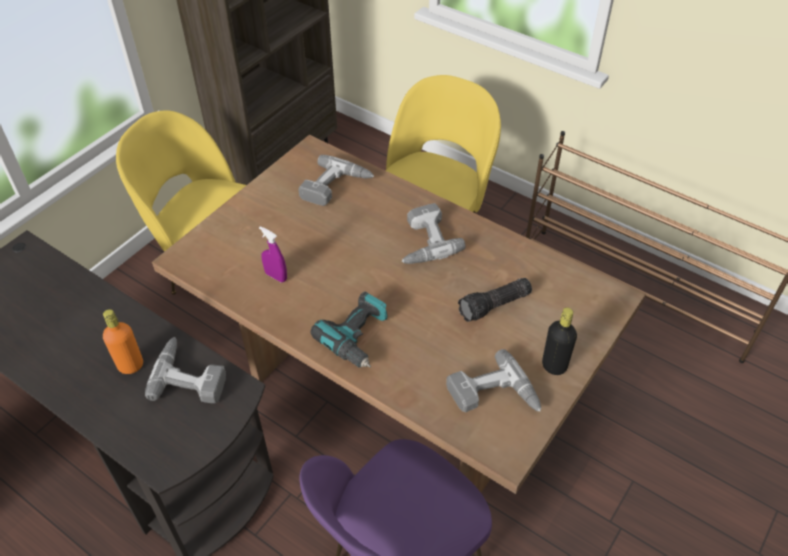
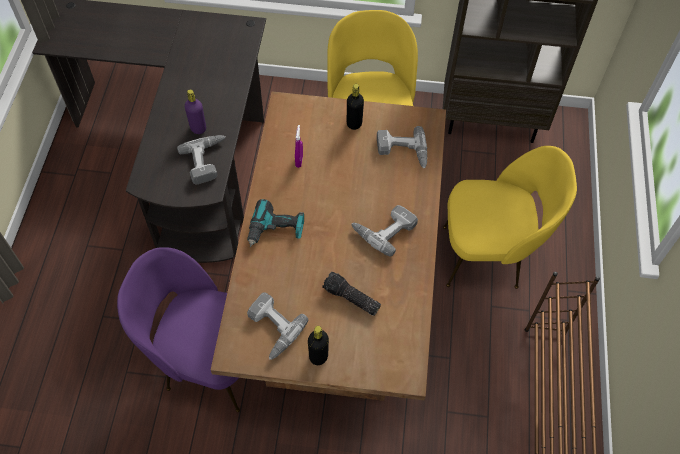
camera: 60 degrees right, 10 degrees up
(131, 365) = (198, 128): orange bottle -> purple bottle
(265, 209) = (354, 123): none -> black bottle

